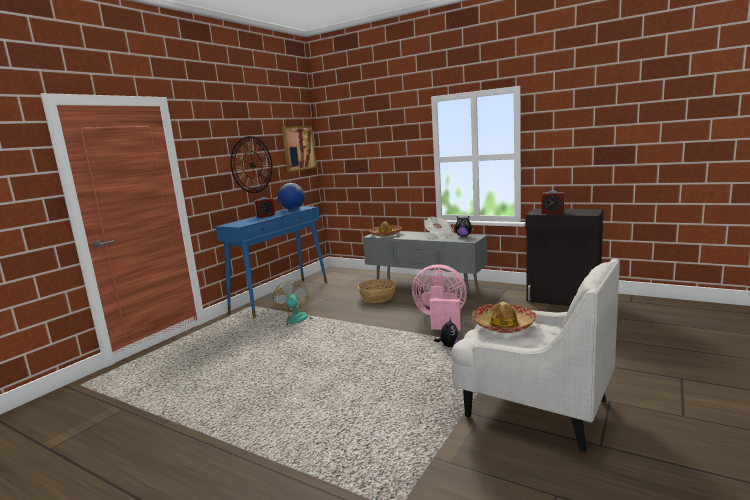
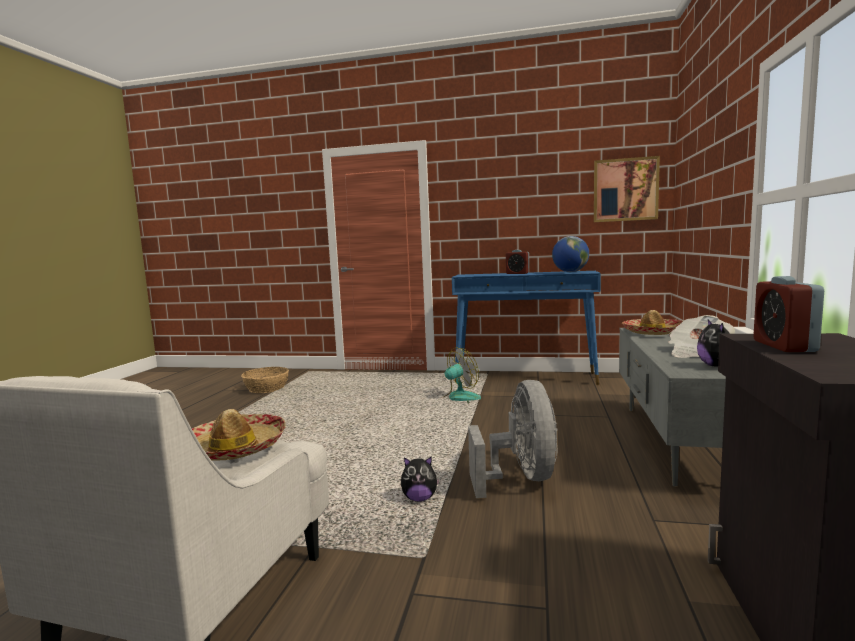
camera: 70 degrees right, 5 degrees down
(252, 164) = (529, 210): wall clock -> none
(377, 298) = (572, 421): basket -> basket (267, 388)
(441, 320) = (521, 478): pink fan -> grey fan

